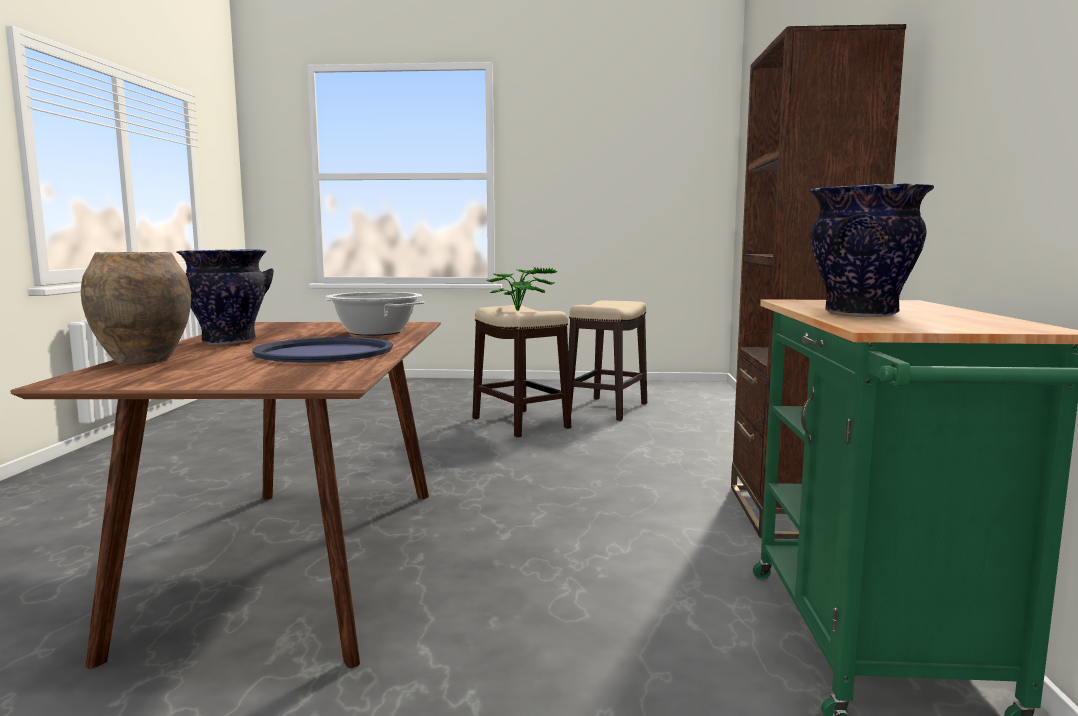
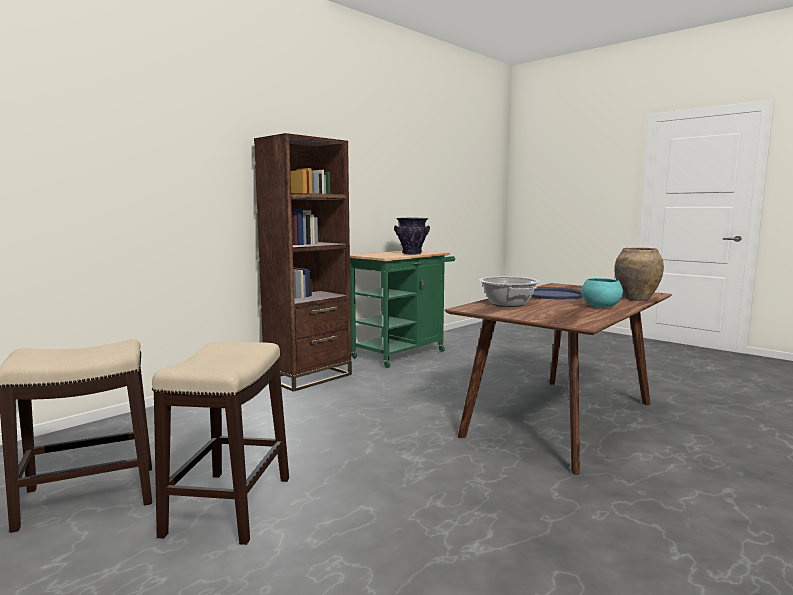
camera: 140 degrees left, 0 degrees up
(229, 341) = (600, 307): vase -> turquoise bowl
(522, 310) = (217, 357): potted plant -> none

